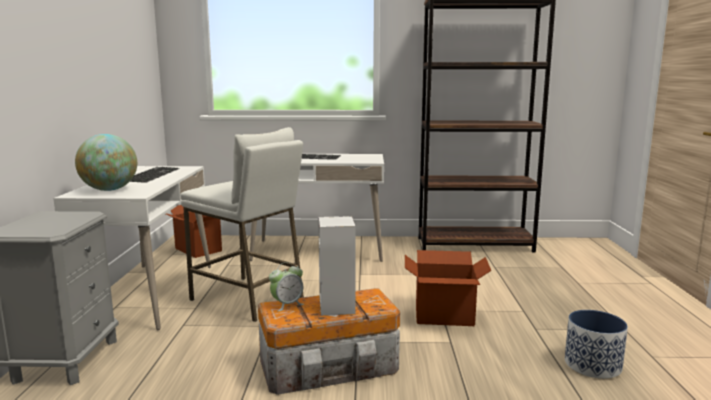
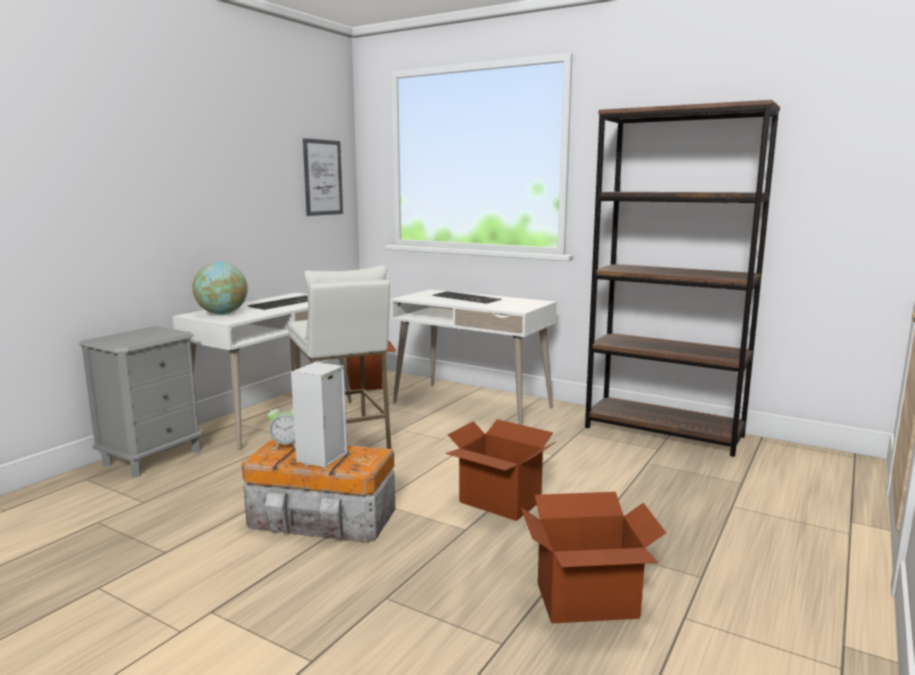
camera: 30 degrees right, 0 degrees up
(139, 49) = (323, 177): none -> picture
(593, 365) = (587, 601): planter -> cardboard box

